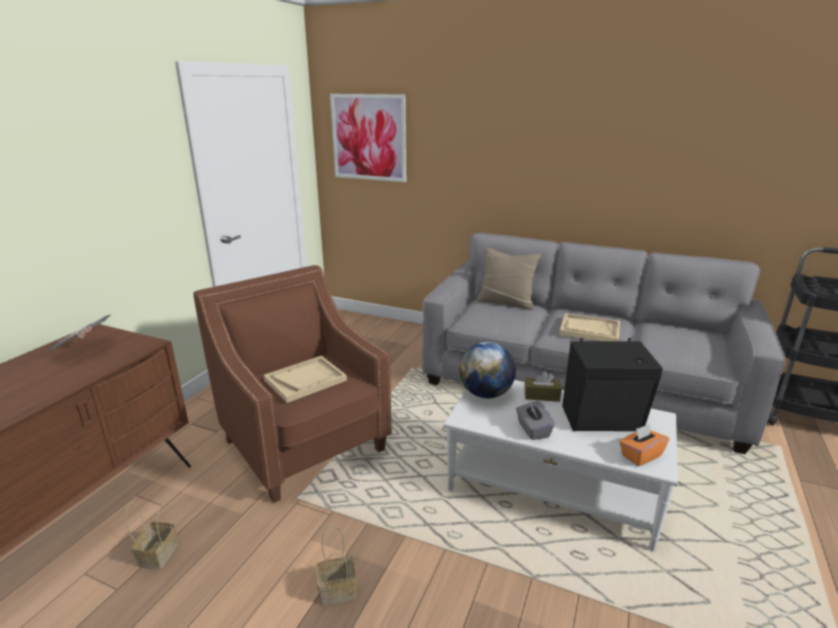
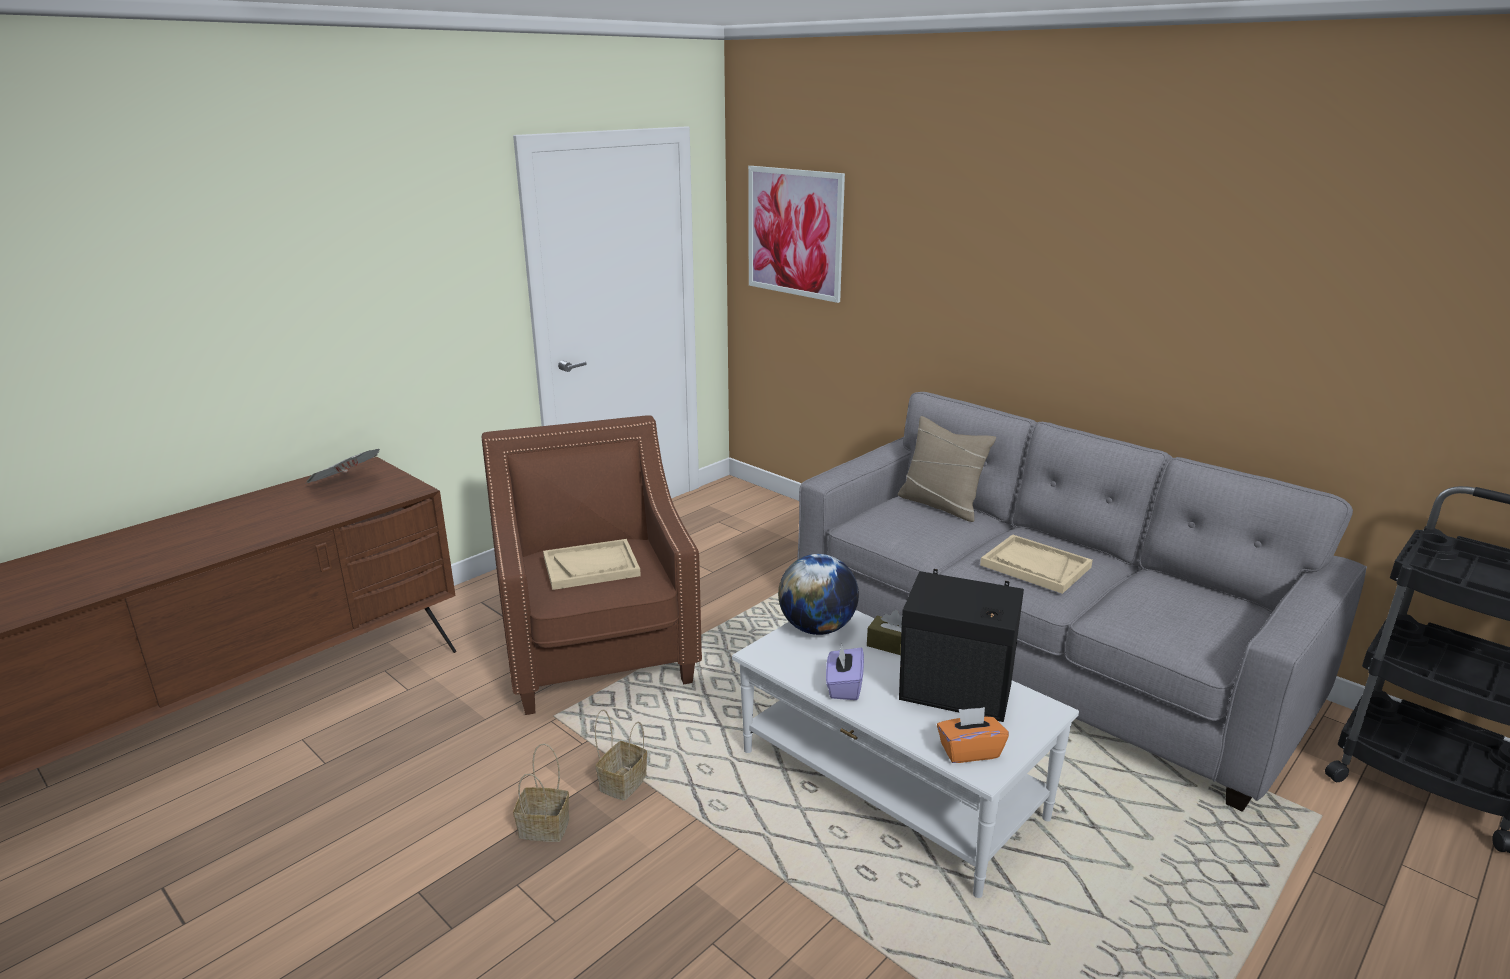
camera: 20 degrees right, 0 degrees up
(158, 553) = (379, 738): basket -> basket (623, 782)
(532, 430) = (844, 686): grey tissue box -> purple tissue box

